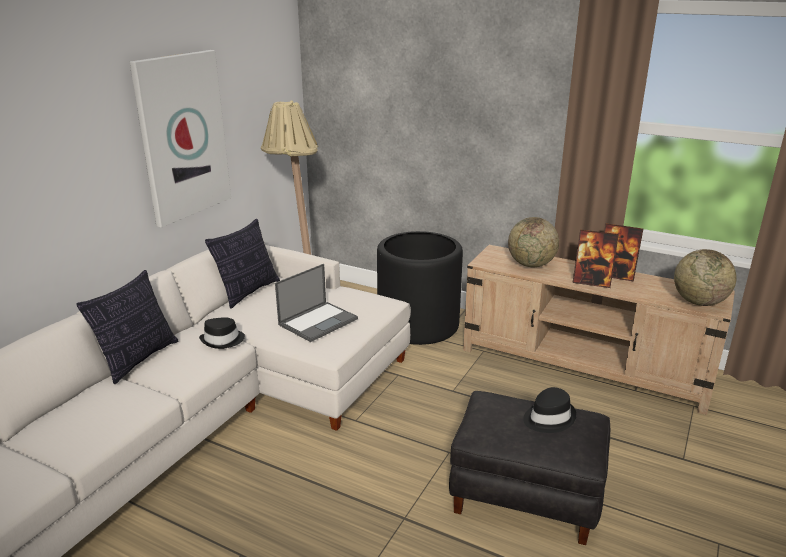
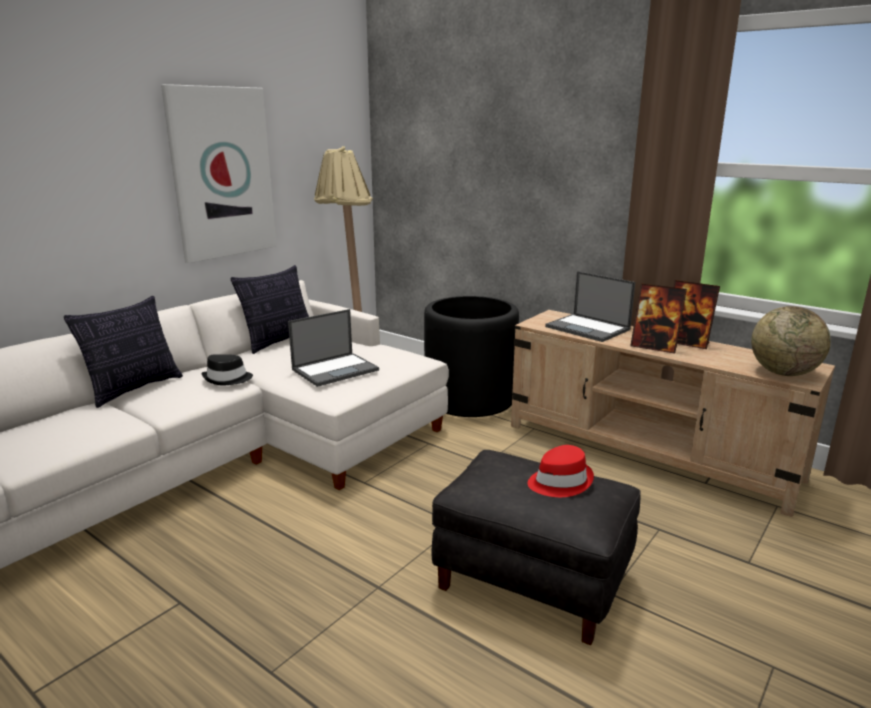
camera: 10 degrees right, 5 degrees down
(531, 265) = (588, 328): globe -> laptop
(548, 418) = (559, 482): black hat -> red hat

